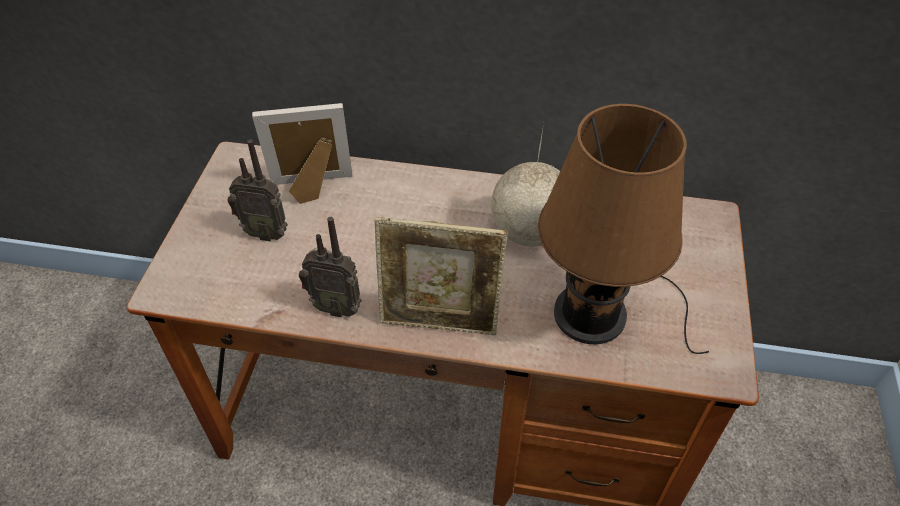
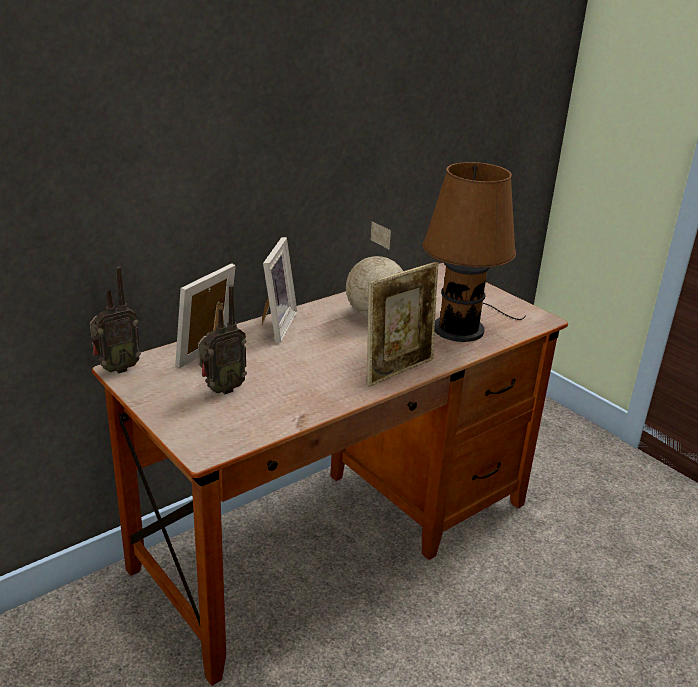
camera: 50 degrees left, 20 degrees down
(336, 306) = (331, 395): radio -> radio (116, 369)
(415, 184) = (274, 325): none -> picture frame

